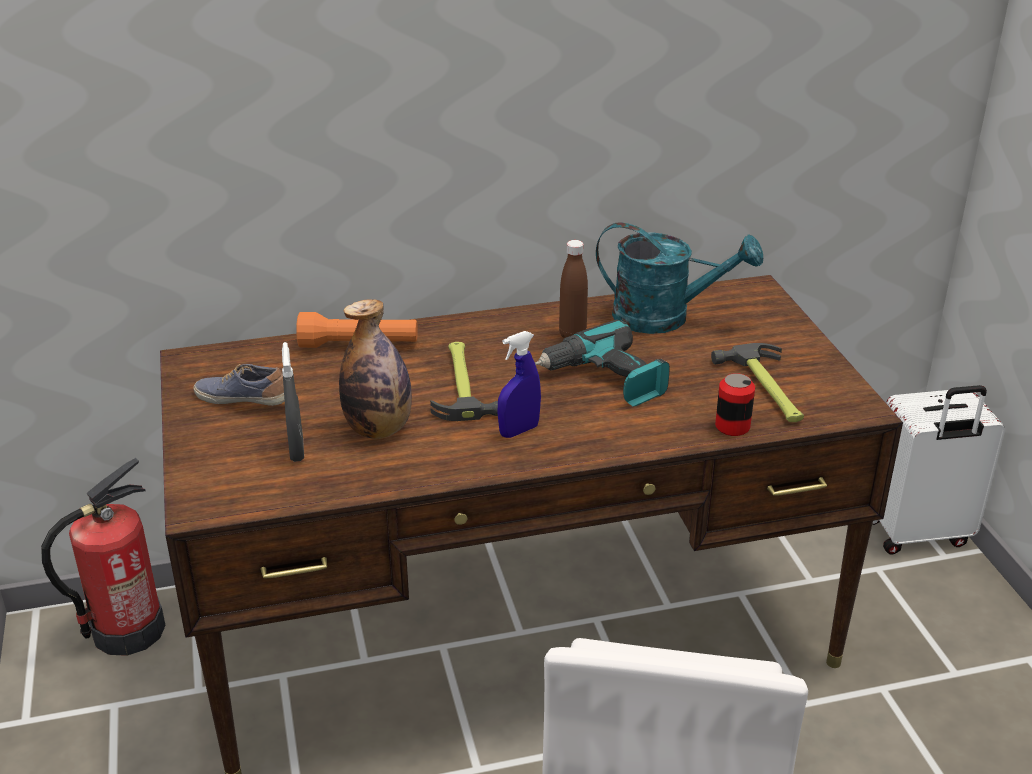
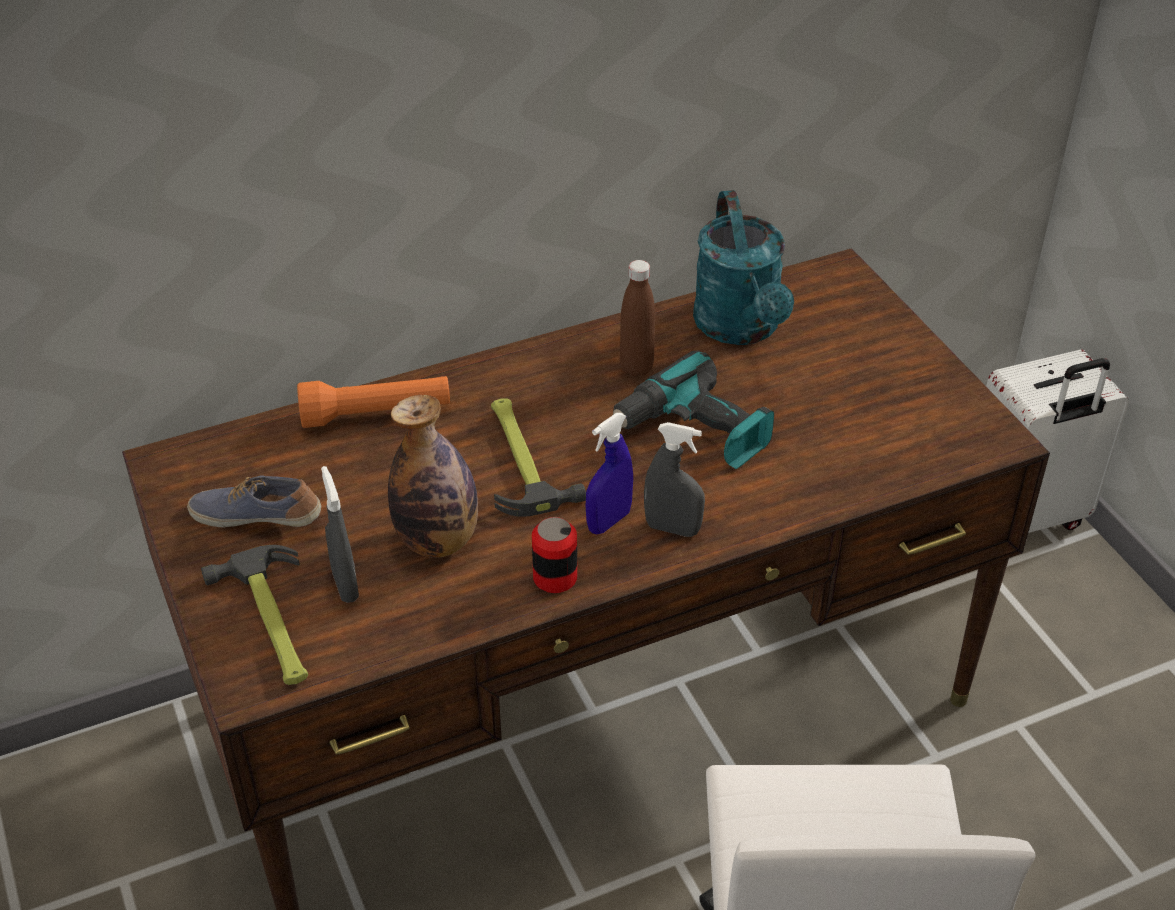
camera: 10 degrees left, 10 degrees up
(127, 631) = (111, 777): fire extinguisher -> none
(569, 441) = (672, 528): none -> grey spray bottle
(665, 317) = (741, 328): turquoise watering can -> turquoise watering can turned 75 degrees clockwise
(732, 426) = (858, 483): can -> can (555, 578)
(767, 389) = (886, 423): hammer -> hammer (272, 622)

